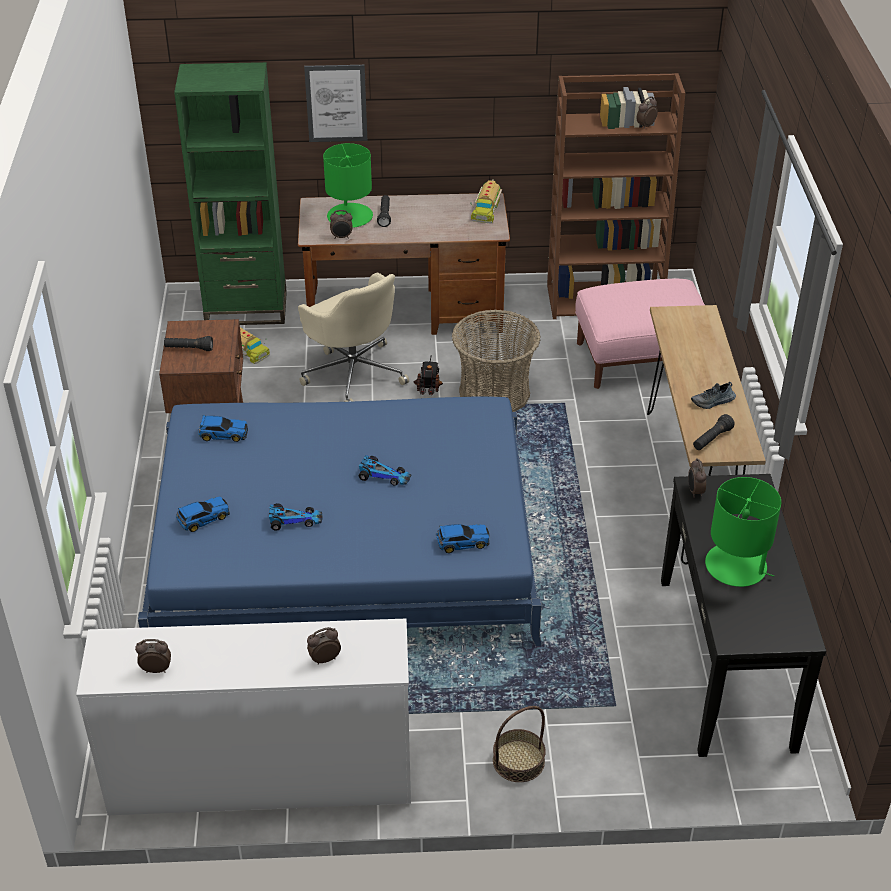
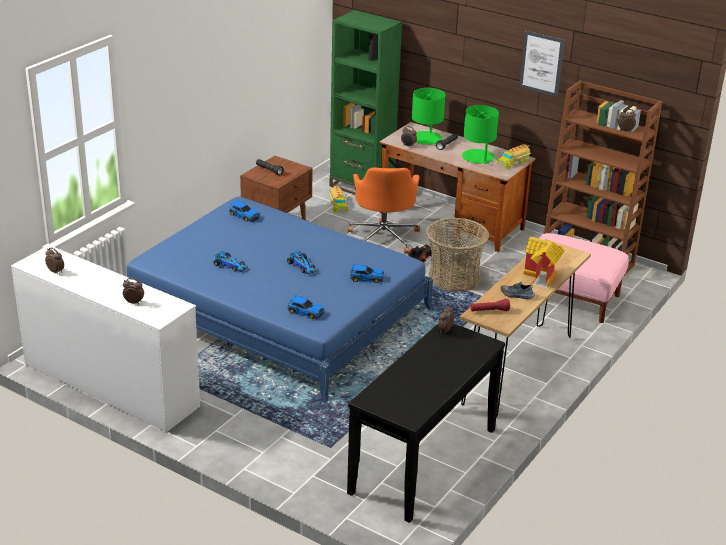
camera: 35 degrees right, 10 degrees down
(202, 518) = (188, 246): toy car -> toy car (365, 278)
(336, 103) = (441, 62): picture -> picture (541, 63)
(353, 373) = (384, 237): beige office chair -> orange office chair
(518, 761) = (245, 444): basket -> none
(709, 363) = (542, 277): none -> toy house
(712, 439) = (489, 311): black flashlight -> red flashlight
(736, 566) = (418, 372): green table lamp -> green table lamp (478, 157)

